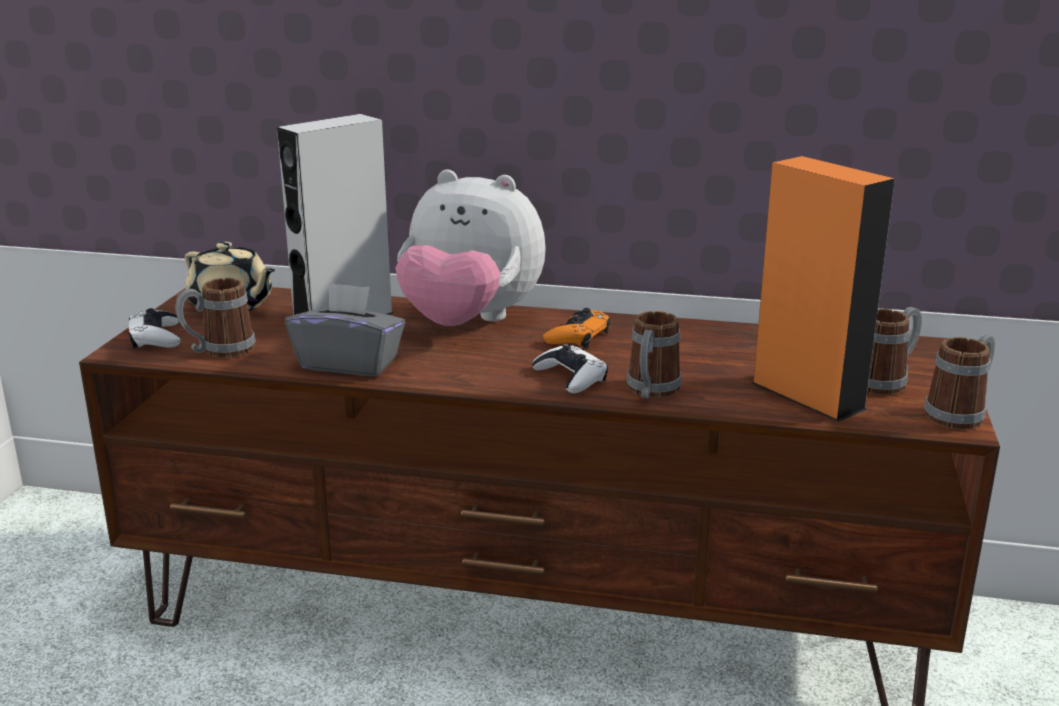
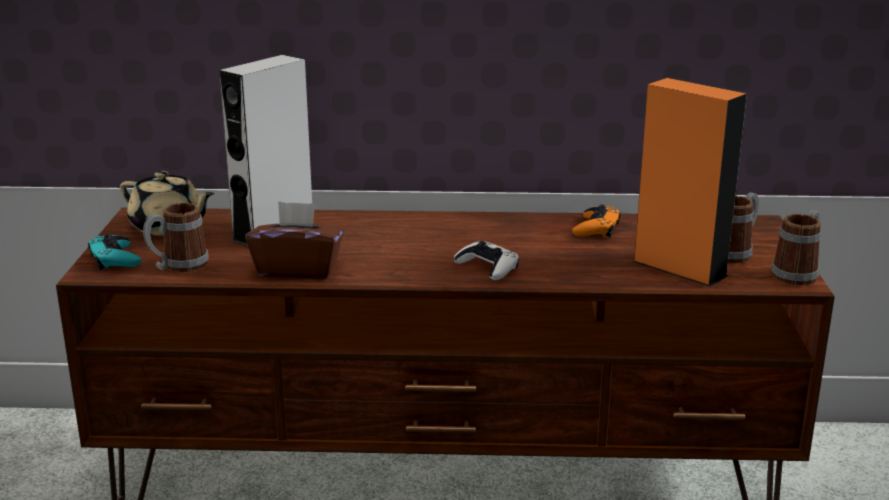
camera: 10 degrees left, 0 degrees up
(156, 337) = (115, 259): white game controller -> turquoise game controller
(349, 364) = (298, 269): grey tissue box -> brown tissue box
(470, 323) = (384, 228): plush toy -> none
(578, 336) = (479, 233): orange game controller -> orange game controller (596, 228)
(650, 391) = (556, 274): mug -> none

